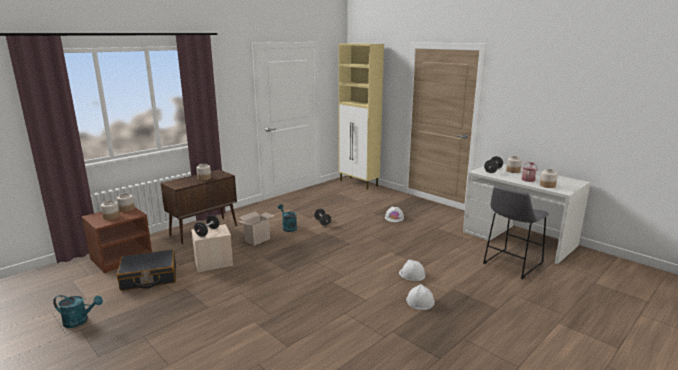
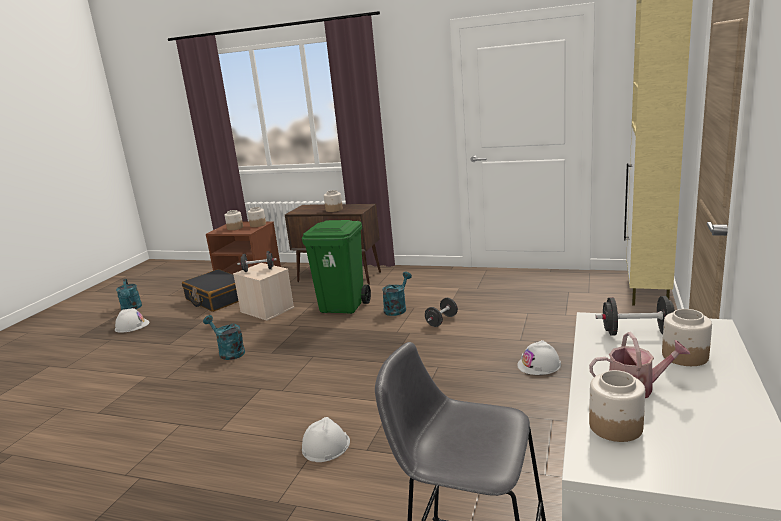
camera: 65 degrees right, 0 degrees up
(257, 239) = (343, 307): cardboard box -> green trash can
(264, 285) = (228, 352): none -> turquoise watering can
(420, 301) = (236, 479): white hard hat -> white hard hat (132, 326)

